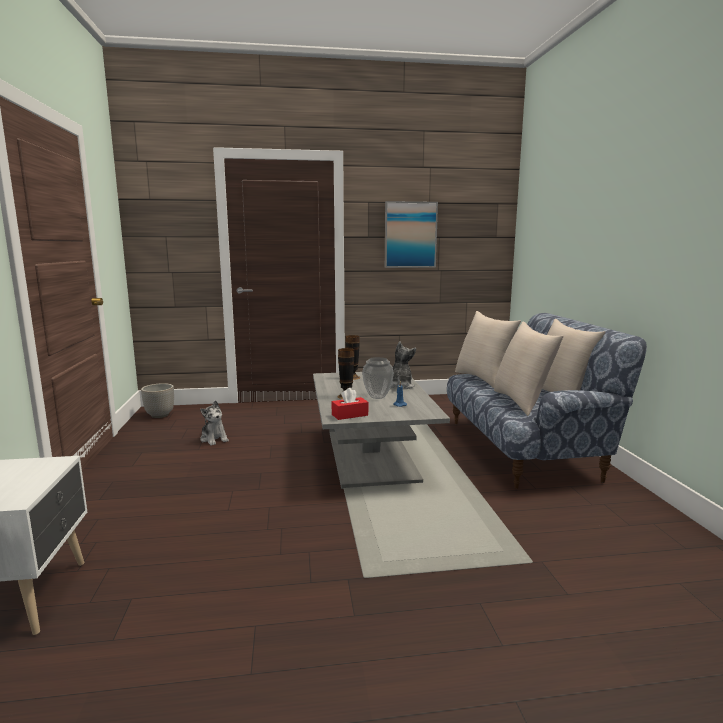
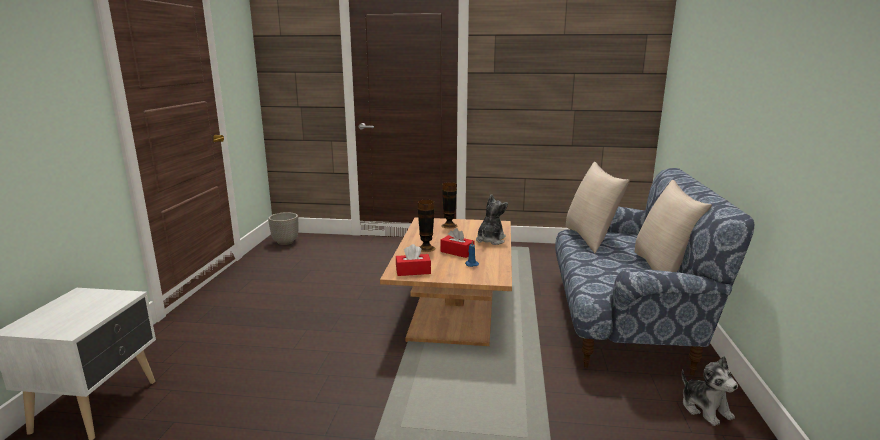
camera: 15 degrees right, 5 degrees up
(214, 439) = (319, 273): plush toy -> plush toy (705, 408)
(371, 456) = (454, 309): grey coffee table -> brown coffee table
(378, 397) = (457, 252): vase -> red tissue box
(410, 235) = (540, 70): picture -> none
(522, 402) = (612, 273): beige pillow -> none

